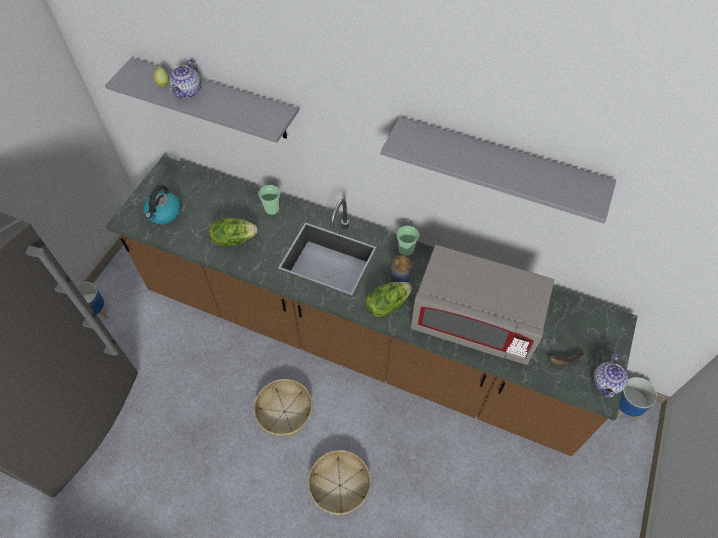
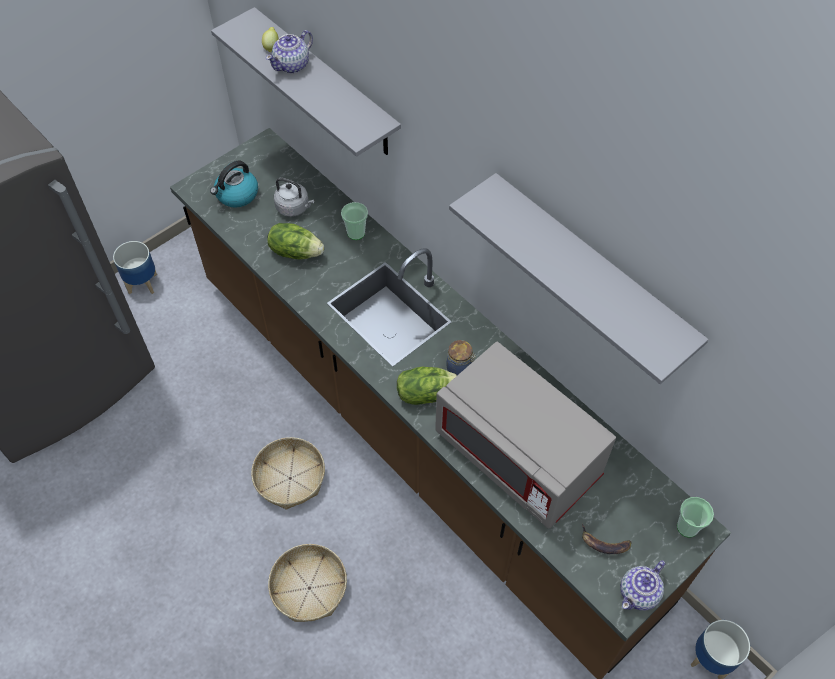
camera: 25 degrees right, 0 degrees up
(215, 207) = (294, 208): none -> grey kettle
(406, 250) = (484, 339): cup -> cup (687, 527)

